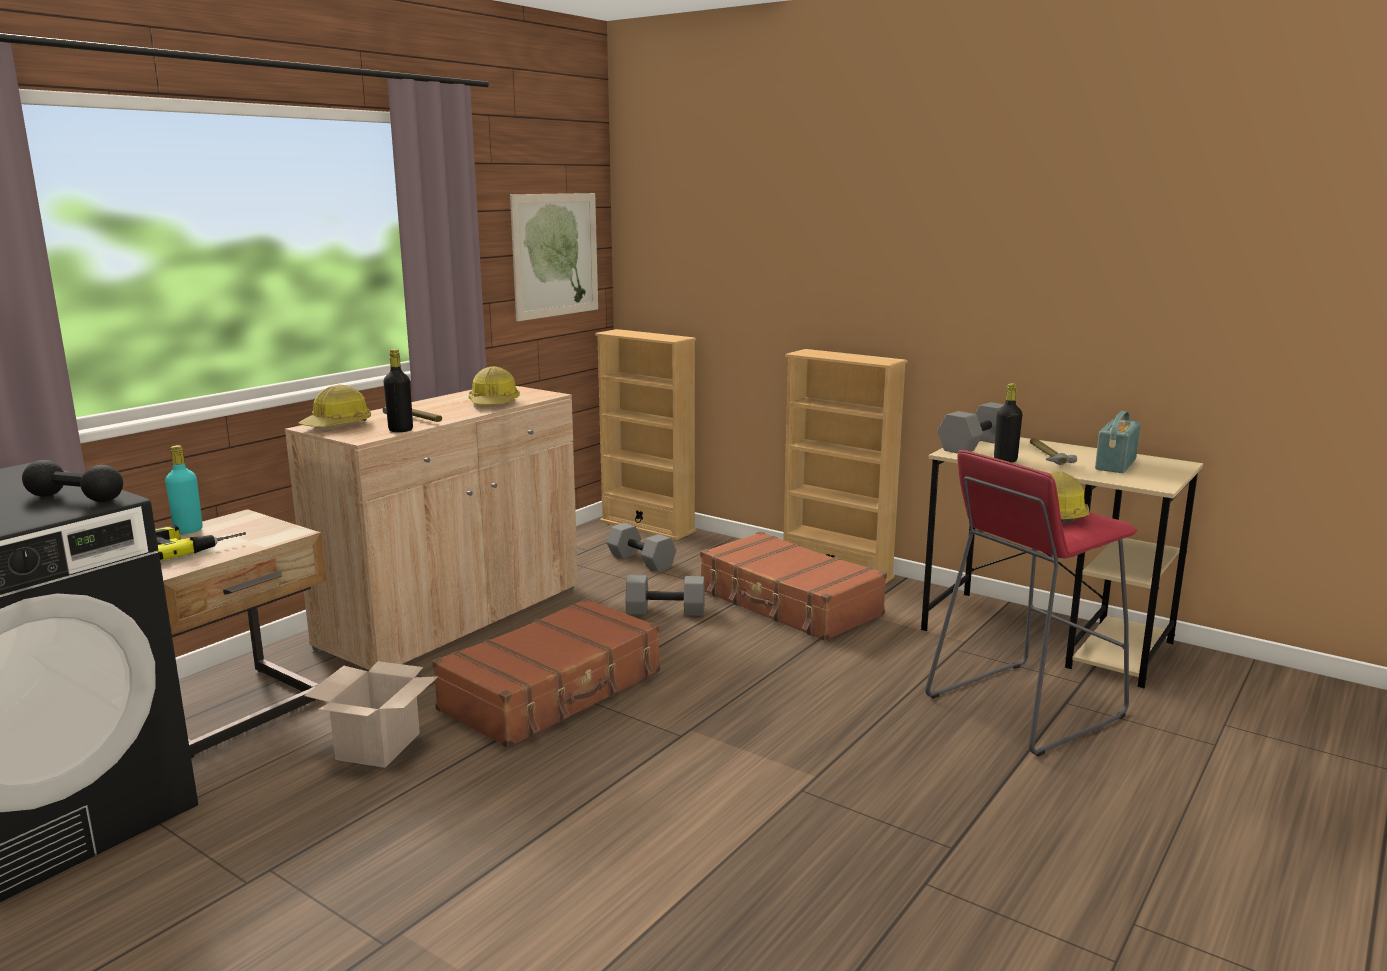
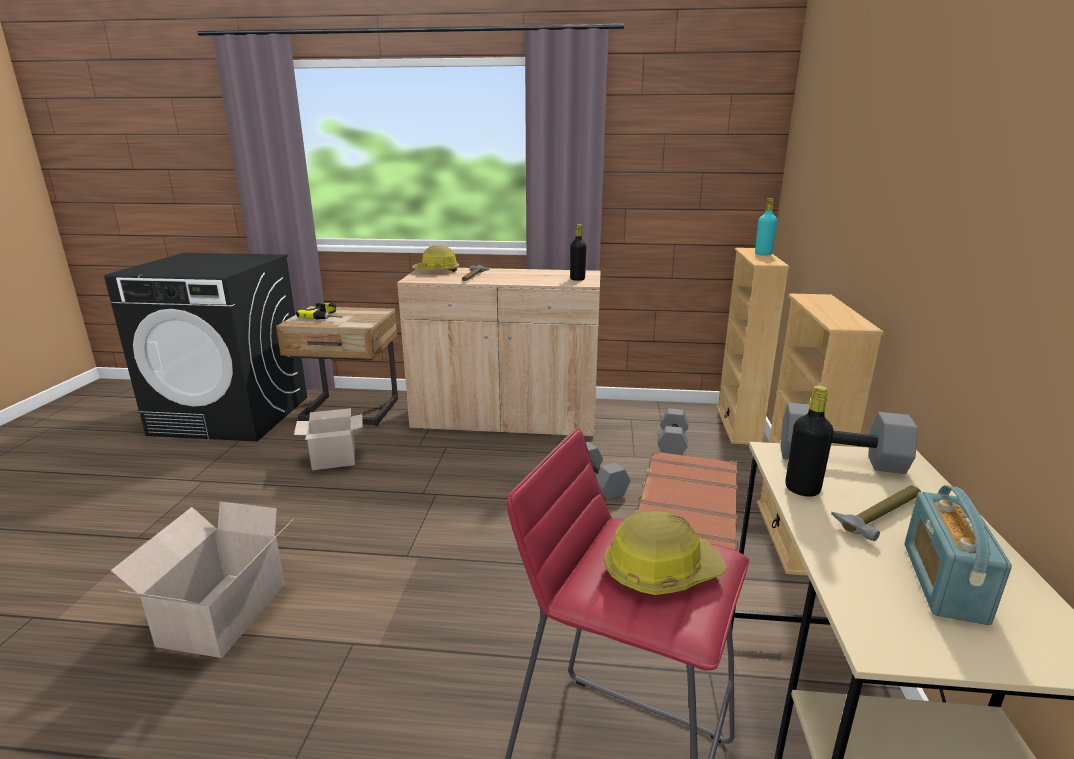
camera: 60 degrees right, 5 degrees up
(75, 498) = (223, 270): black dumbbell -> none
(188, 530) = (351, 309): turquoise bottle -> turquoise bottle (763, 254)
(400, 430) = (441, 280): black bottle -> black bottle (577, 279)
(494, 404) = (538, 280): hard hat -> none
(554, 691) = (435, 485): brown suitcase -> none
(555, 255) = (704, 175): picture -> none
(677, 871) = (221, 616): none -> cardboard box
(1115, 464) = (943, 582): radio -> radio turned 75 degrees counterclockwise

